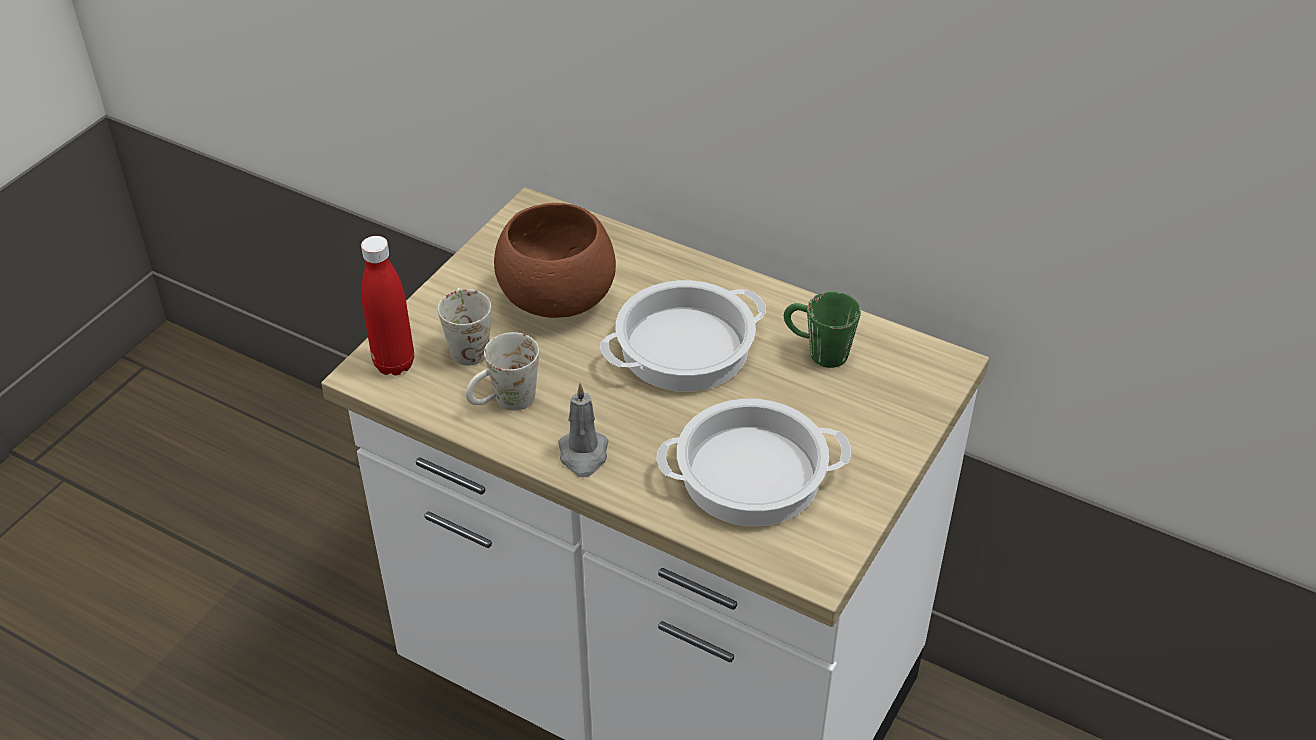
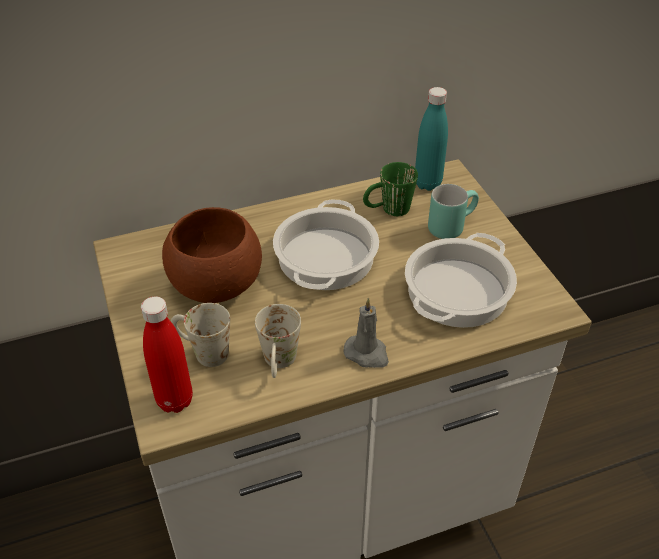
camera: 50 degrees left, 0 degrees up
(853, 413) = (450, 225): none -> turquoise mug
(905, 356) = (427, 184): none -> turquoise bottle

